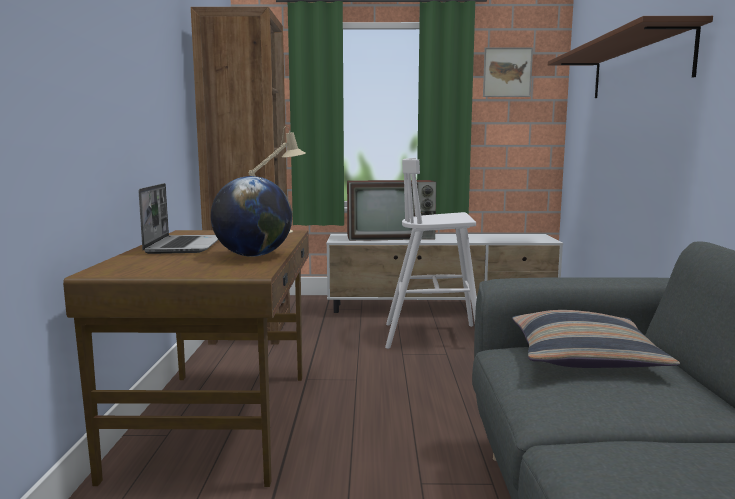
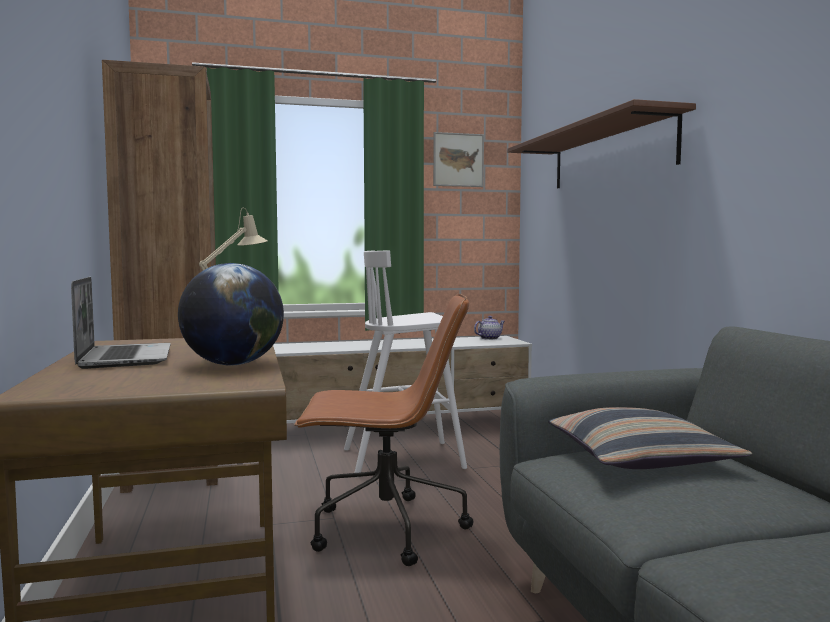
camera: 15 degrees left, 5 degrees down
(392, 237) = (341, 345): television -> none
(392, 393) = (384, 529): none -> brown office chair
(527, 236) = (489, 338): none -> teapot

